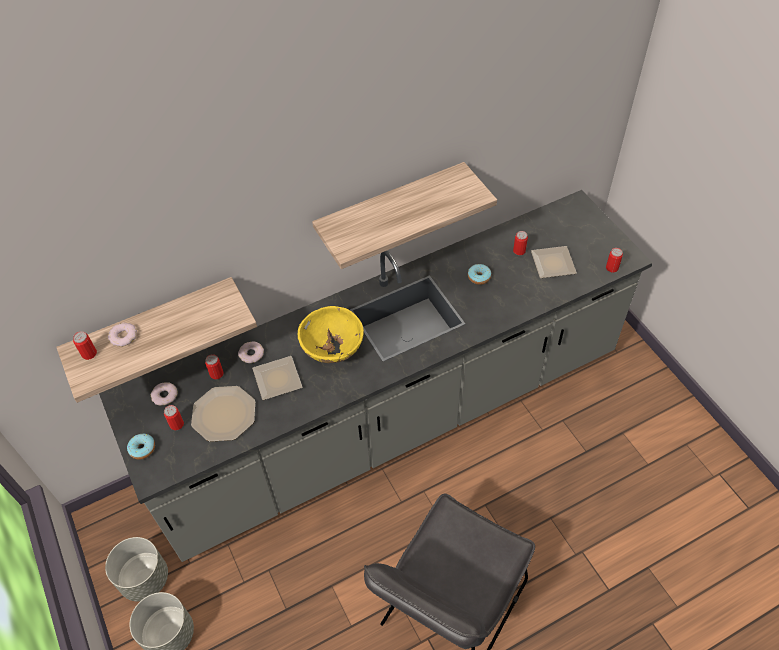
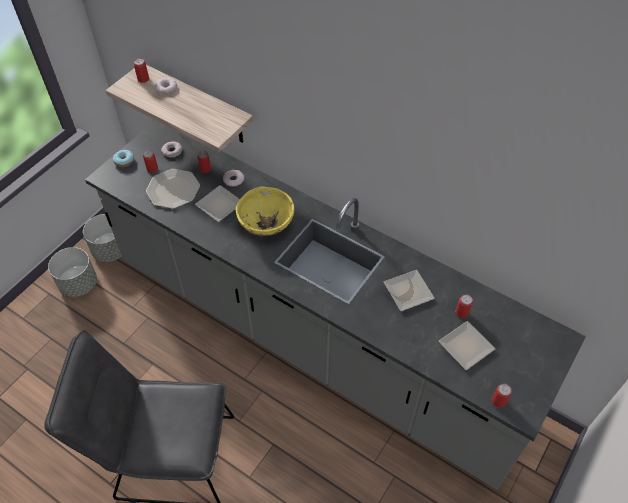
camera: 60 degrees right, 0 degrees up
(390, 209) = (386, 175): shelf -> none
(479, 277) = (407, 293): donut -> plate

